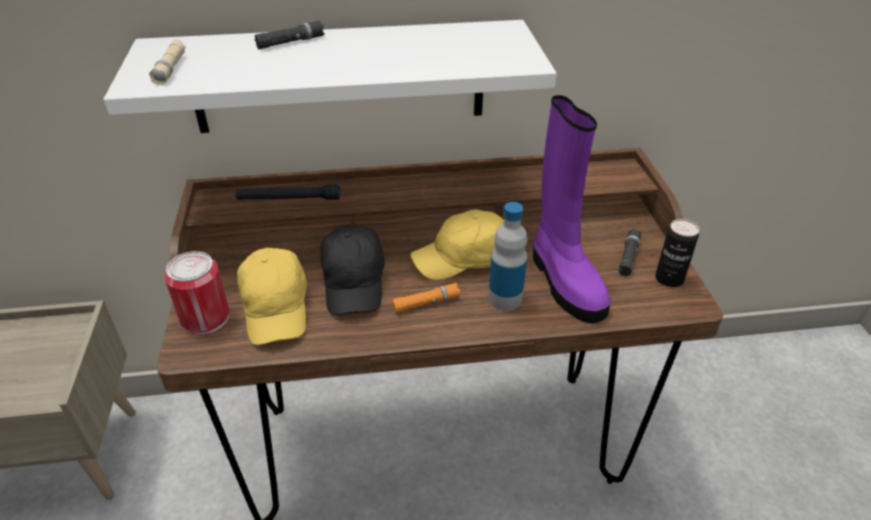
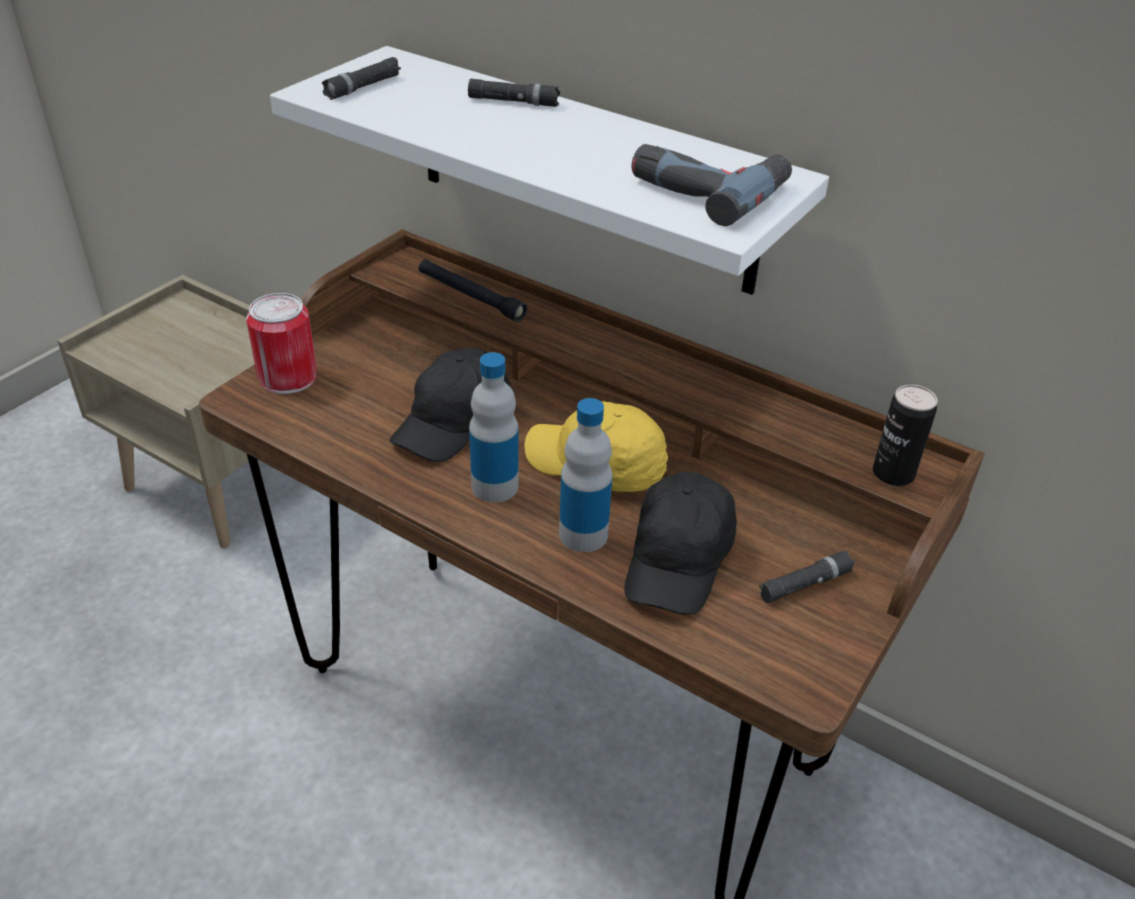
camera: 40 degrees right, 0 degrees up
(170, 69) = (363, 87): beige flashlight -> black flashlight
(276, 308) = (354, 404): yellow cap -> none
(426, 303) = (494, 486): orange flashlight -> bottle
(483, 47) = (708, 188): none -> power drill
(564, 281) = (679, 560): purple boot -> black cap
(669, 279) = (821, 642): can -> can (893, 474)

